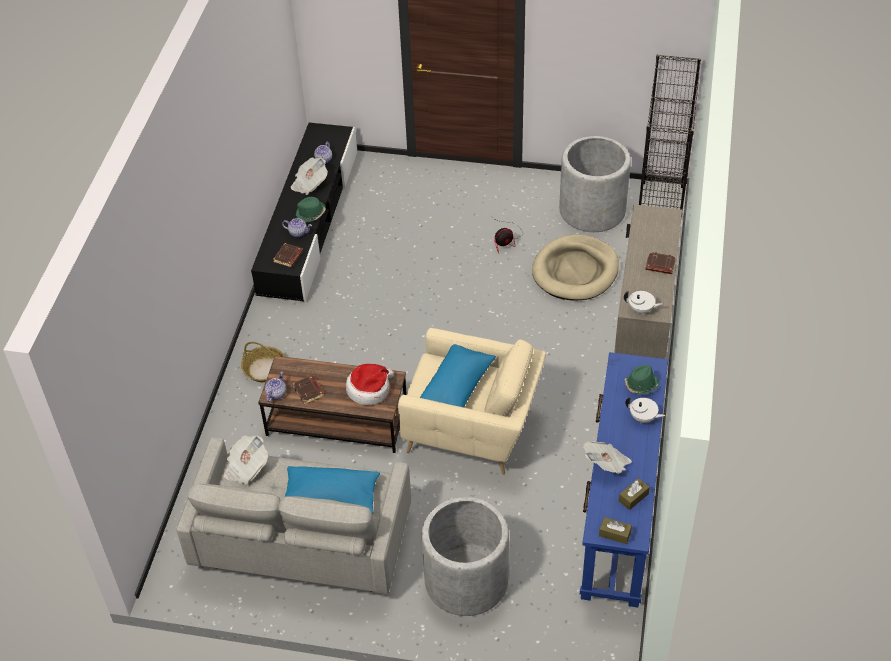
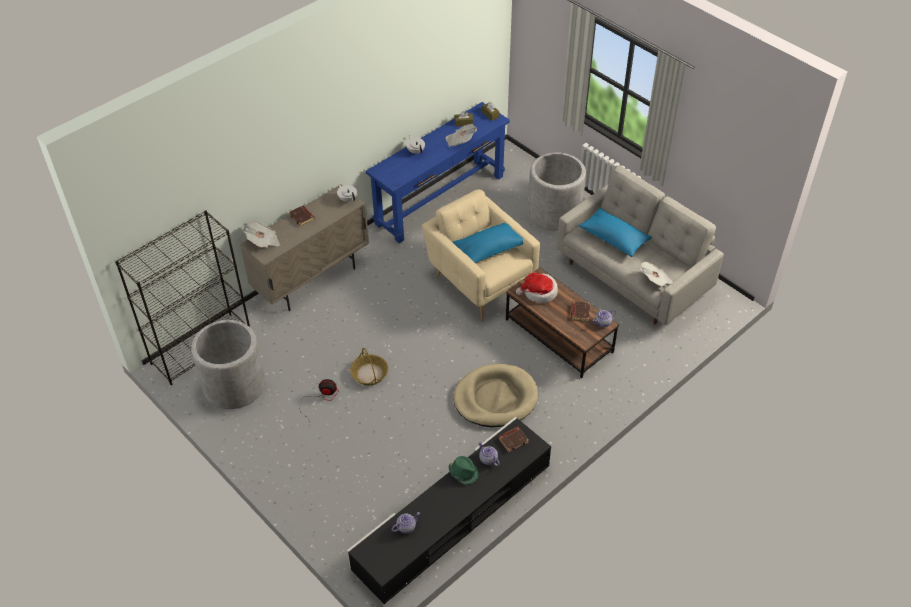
camera: 145 degrees left, 0 degrees up
(265, 369) = (582, 400): basket -> basket (369, 374)
(309, 184) = (440, 506): newspaper -> newspaper (263, 242)
(575, 271) = (303, 345): beige dog bed -> beige dog bed (495, 398)
(641, 385) = (397, 166): green hat -> none

